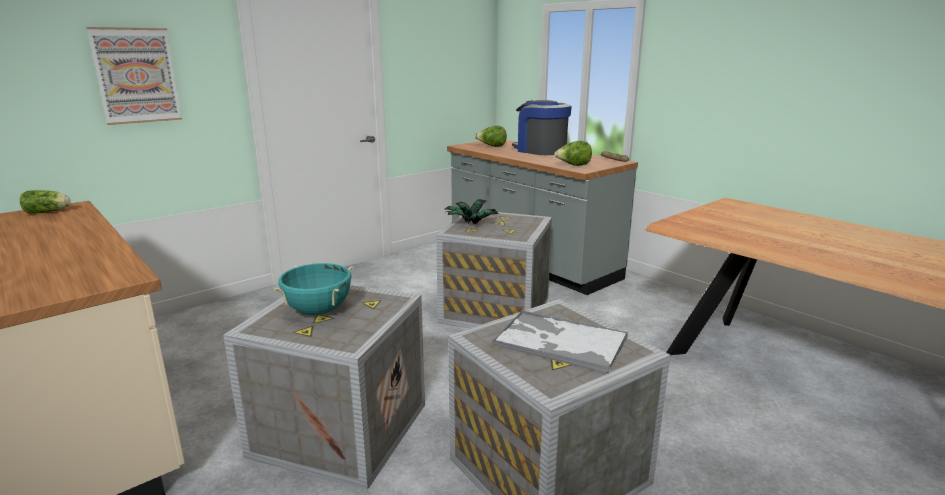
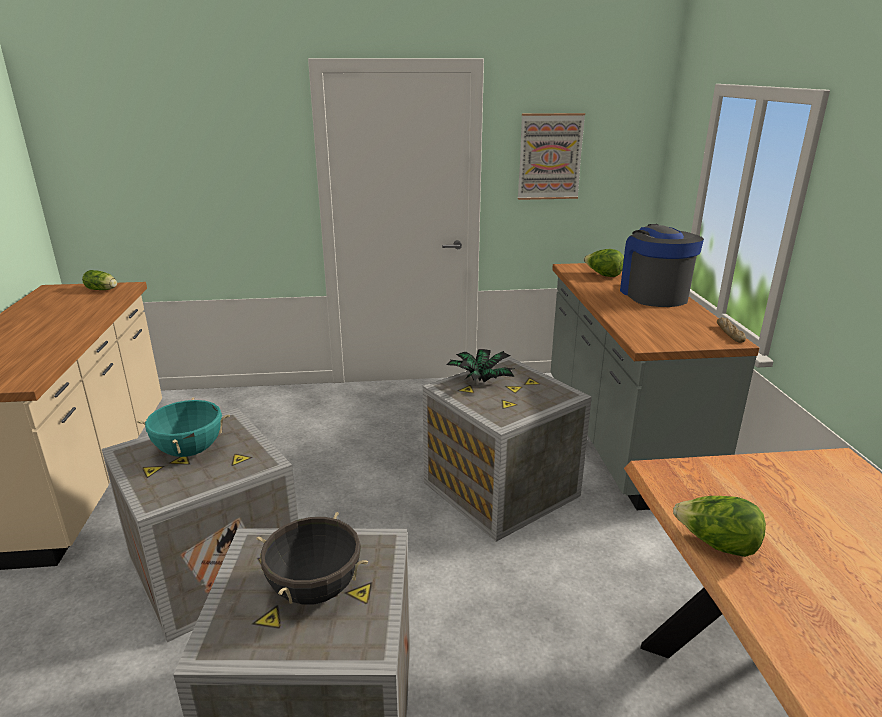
camera: 35 degrees right, 5 degrees up
(136, 76) = (211, 167): picture -> picture (550, 157)
(559, 341) = (314, 589): tray -> black cooking pot
(573, 166) = (646, 333): lettuce -> lettuce (716, 545)

